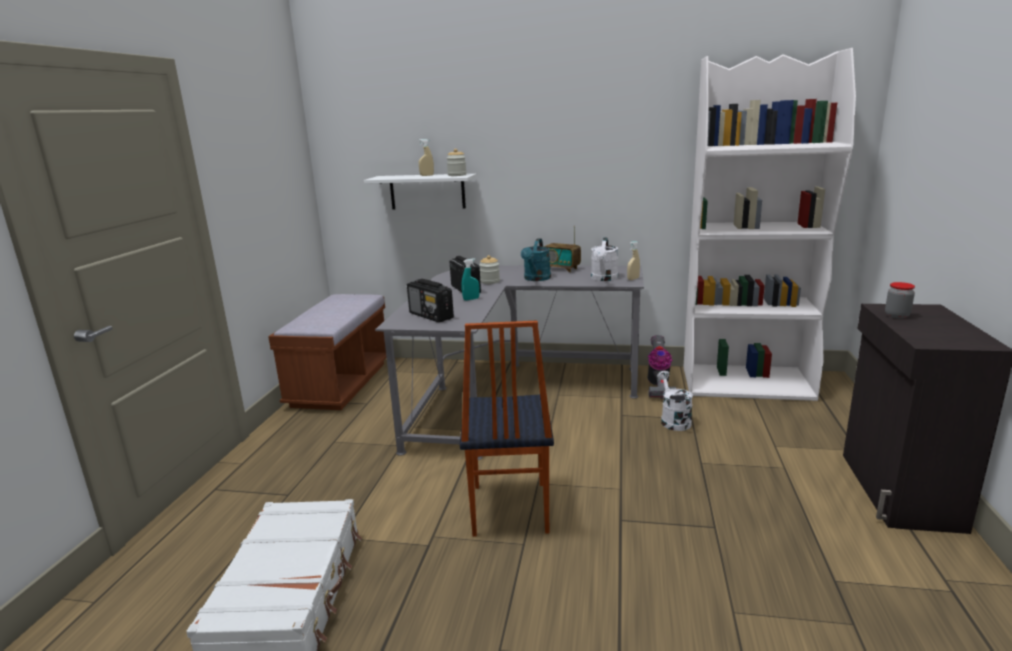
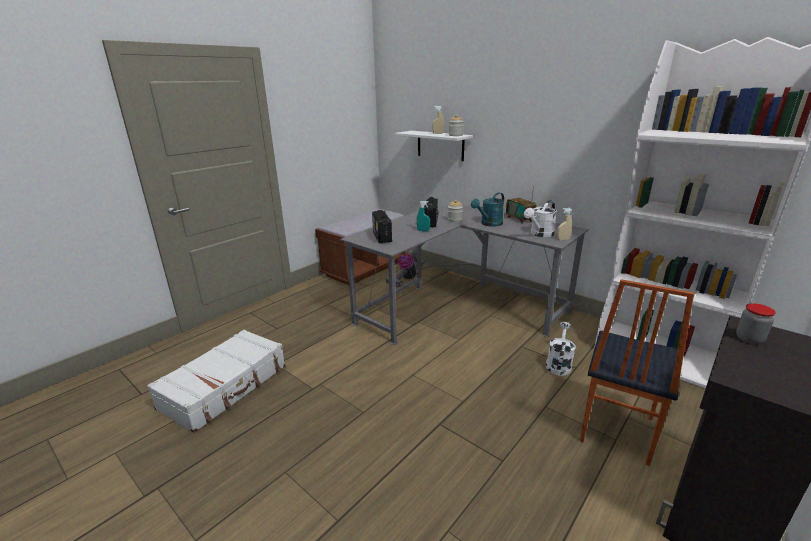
camera: 30 degrees right, 5 degrees up
(508, 509) = (377, 385): chair -> chair (615, 429)
(658, 385) = (575, 332): vacuum cleaner -> vacuum cleaner (406, 279)

